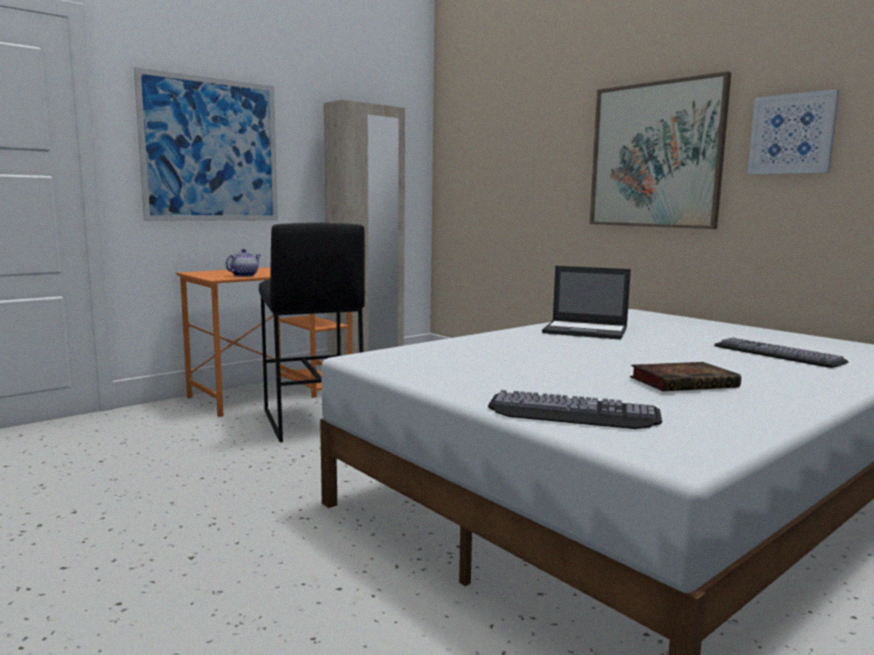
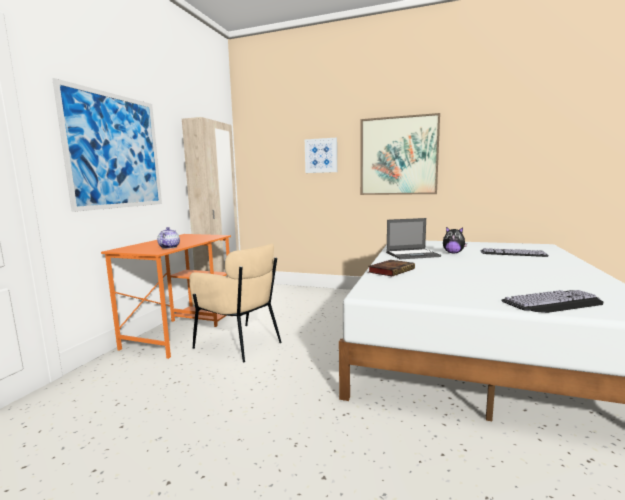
camera: 30 degrees left, 0 degrees up
(311, 421) = (241, 343): black stool -> beige armchair
(663, 338) = (453, 253): none -> plush toy
(685, 382) = (534, 275): book -> book (391, 270)
(792, 134) = (474, 145): picture -> picture (321, 155)

